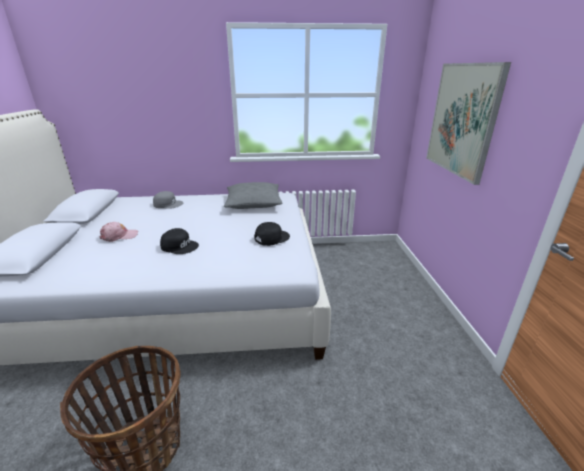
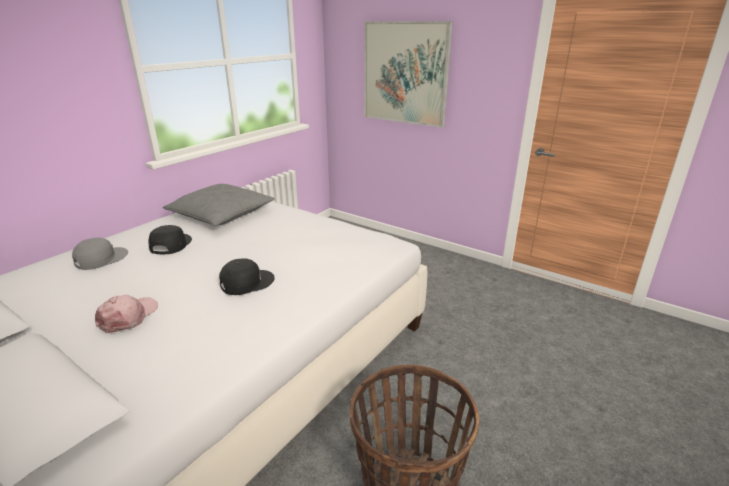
camera: 50 degrees left, 0 degrees up
(271, 238) = (322, 232): black cap -> black cap (170, 244)

